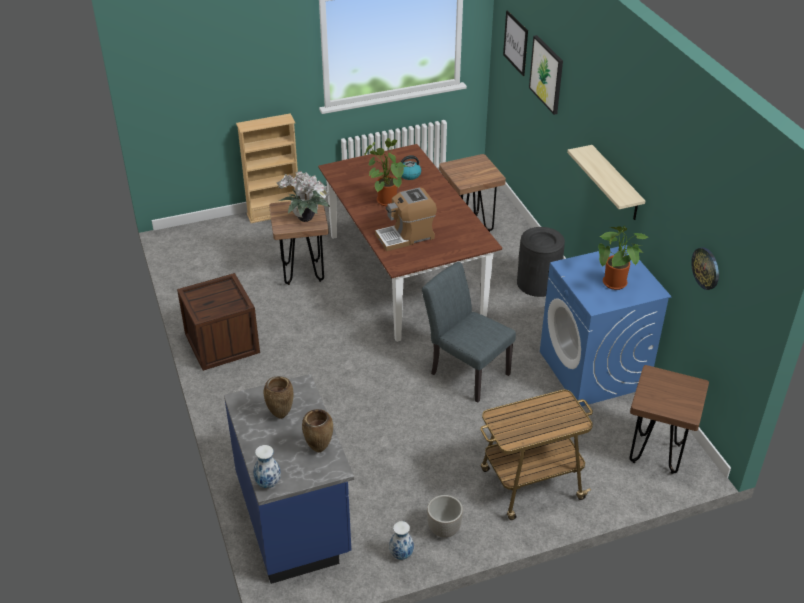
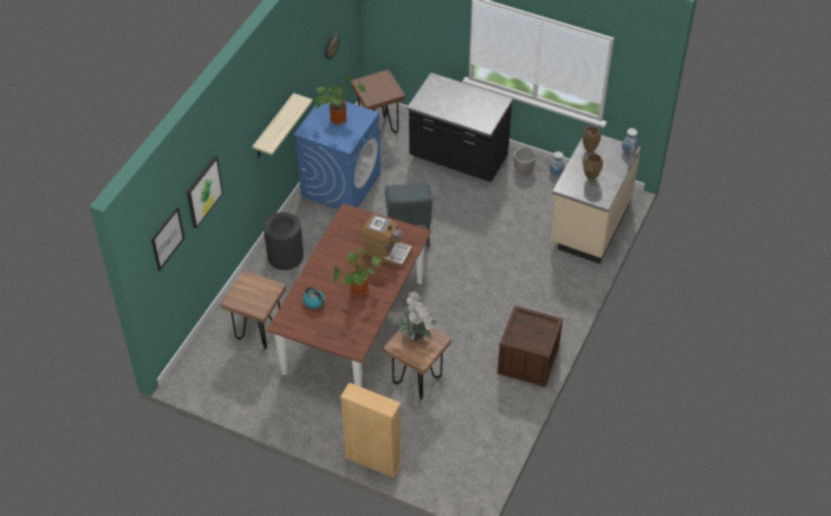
camera: 135 degrees left, 10 degrees up
(295, 517) = (589, 224): blue counter -> beige counter
(529, 485) = (458, 158): cart -> black counter

